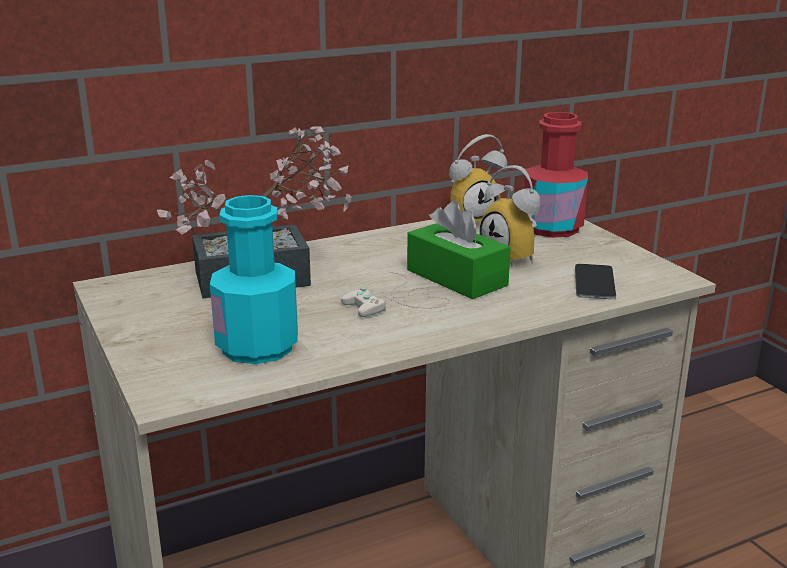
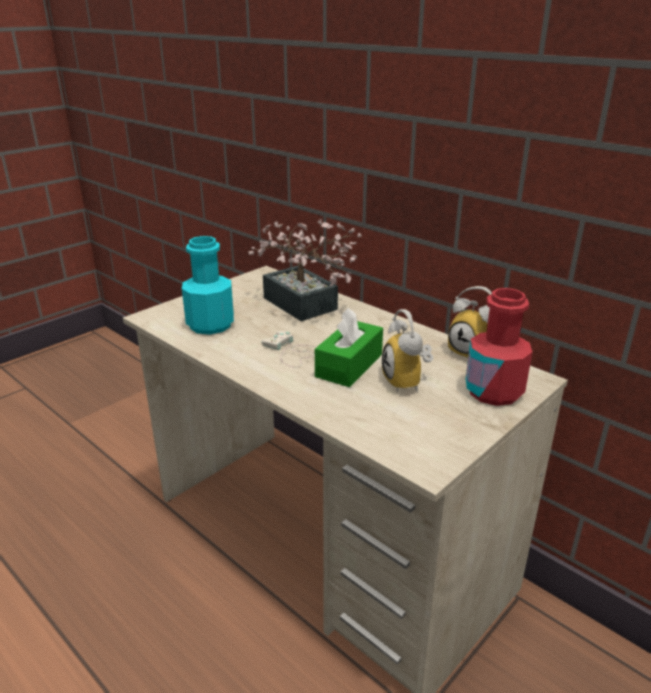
camera: 70 degrees right, 5 degrees up
(514, 257) = (408, 382): alarm clock -> alarm clock turned 45 degrees counterclockwise
(594, 282) = (384, 425): phone -> none

